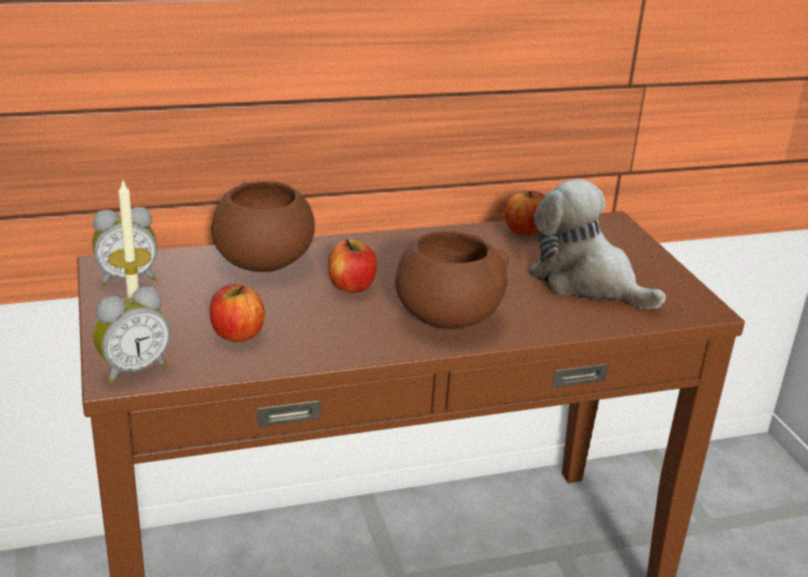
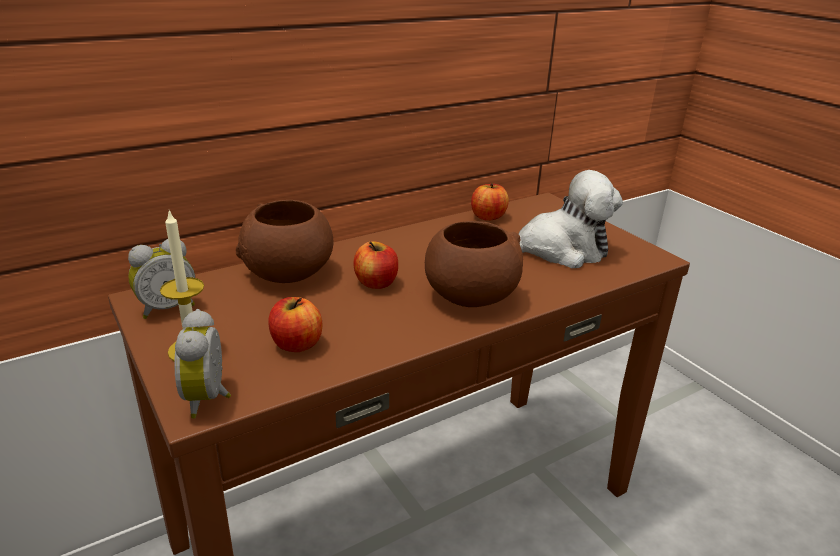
camera: 15 degrees left, 0 degrees up
(133, 369) = (210, 398): alarm clock -> alarm clock turned 135 degrees clockwise
(586, 282) = (559, 250): plush toy -> plush toy turned 150 degrees clockwise

